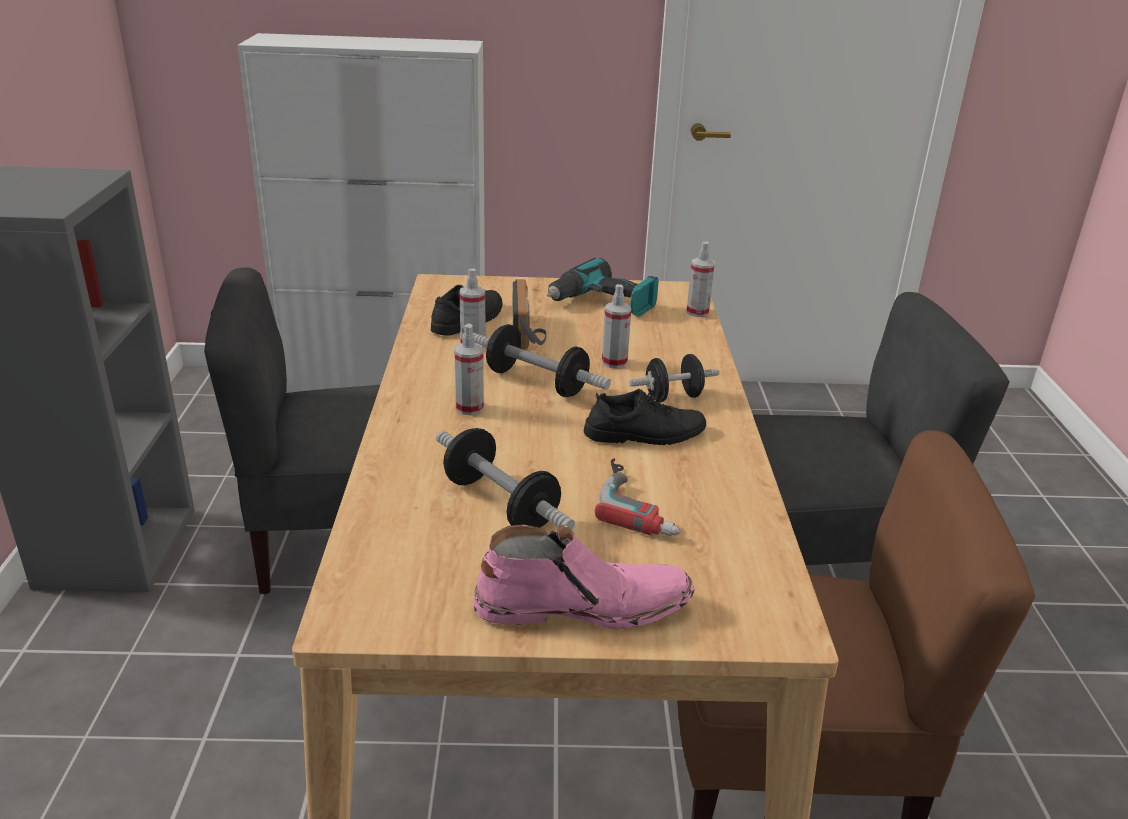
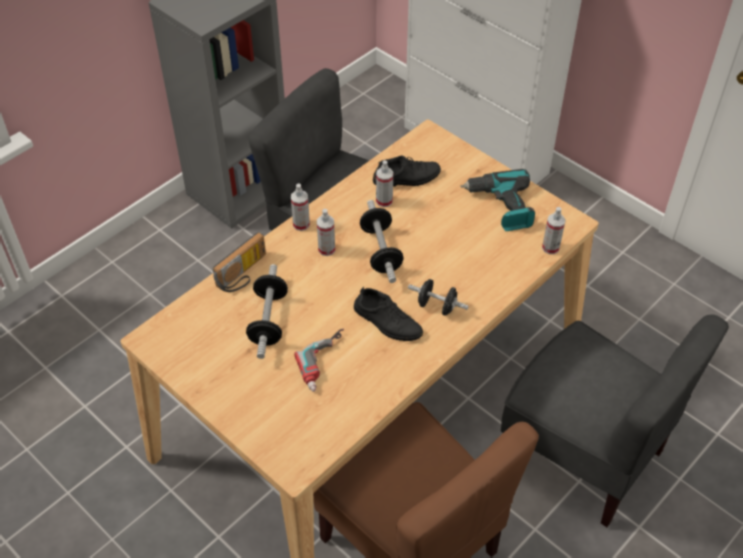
camera: 45 degrees right, 20 degrees up
(529, 332) = (426, 208): radio -> radio (244, 274)
(582, 605) = (235, 396): pink boot -> none
(614, 362) = (441, 260): spray bottle -> spray bottle (301, 224)

